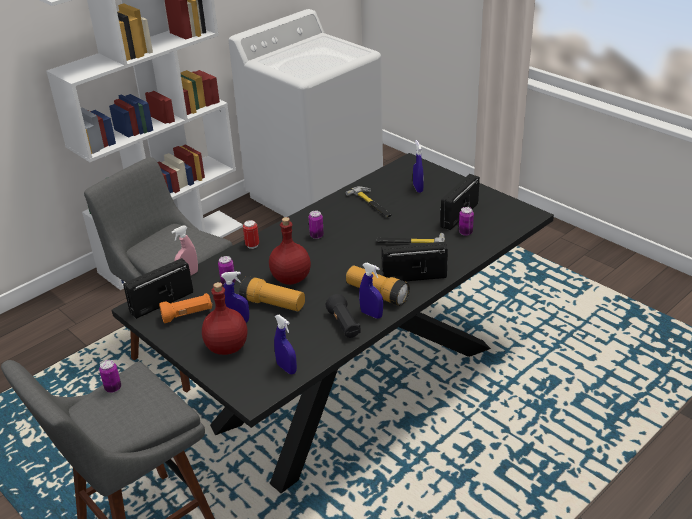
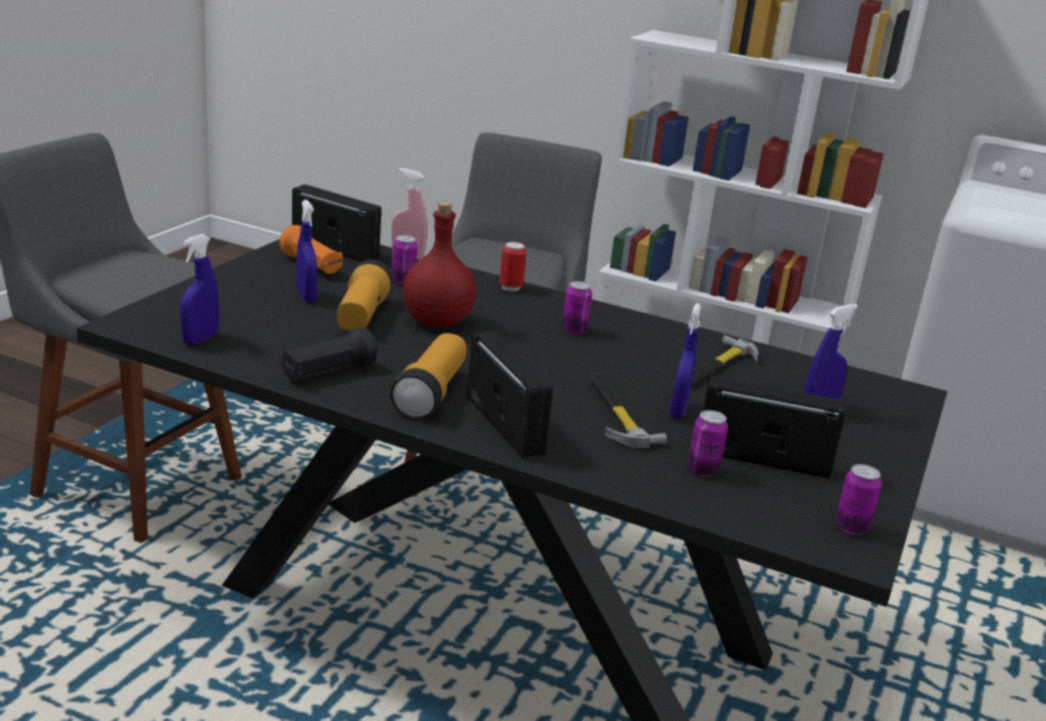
camera: 65 degrees right, 10 degrees down
(113, 388) = (168, 261): can -> can (851, 527)
(228, 347) = (243, 296): red bottle -> none
(371, 314) = (367, 393): blue spray bottle -> blue spray bottle (678, 411)

